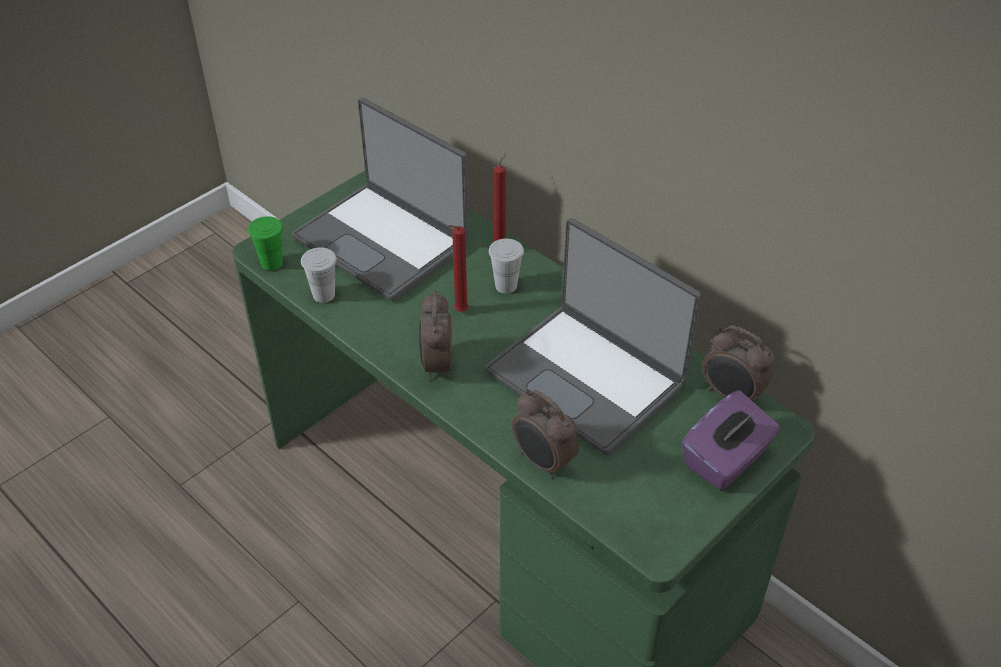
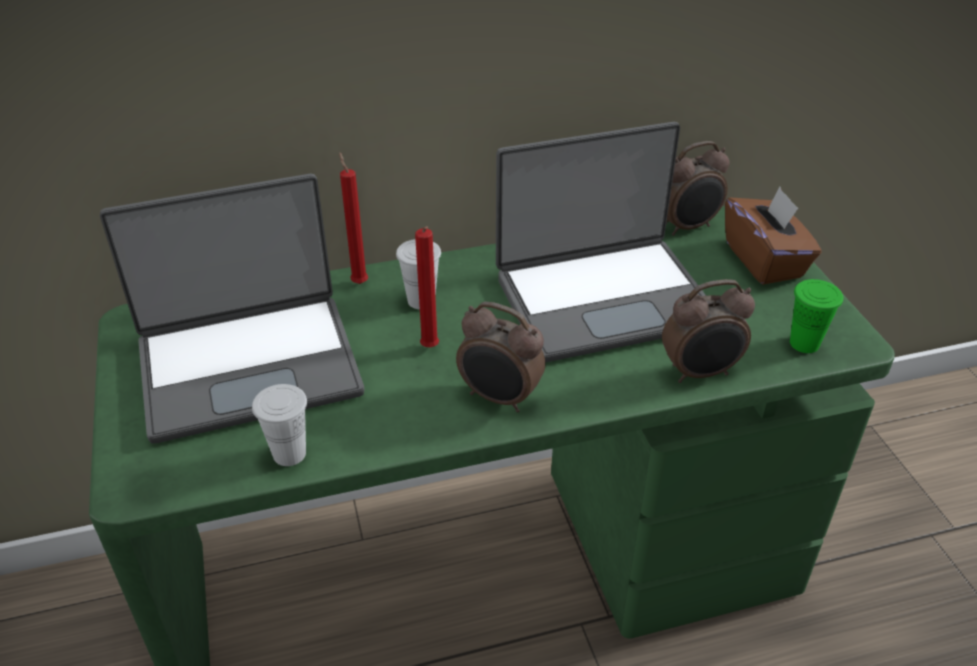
camera: 60 degrees left, 5 degrees down
(272, 263) = (174, 485): green cup -> green cup (804, 343)
(726, 460) = (764, 260): purple tissue box -> brown tissue box

